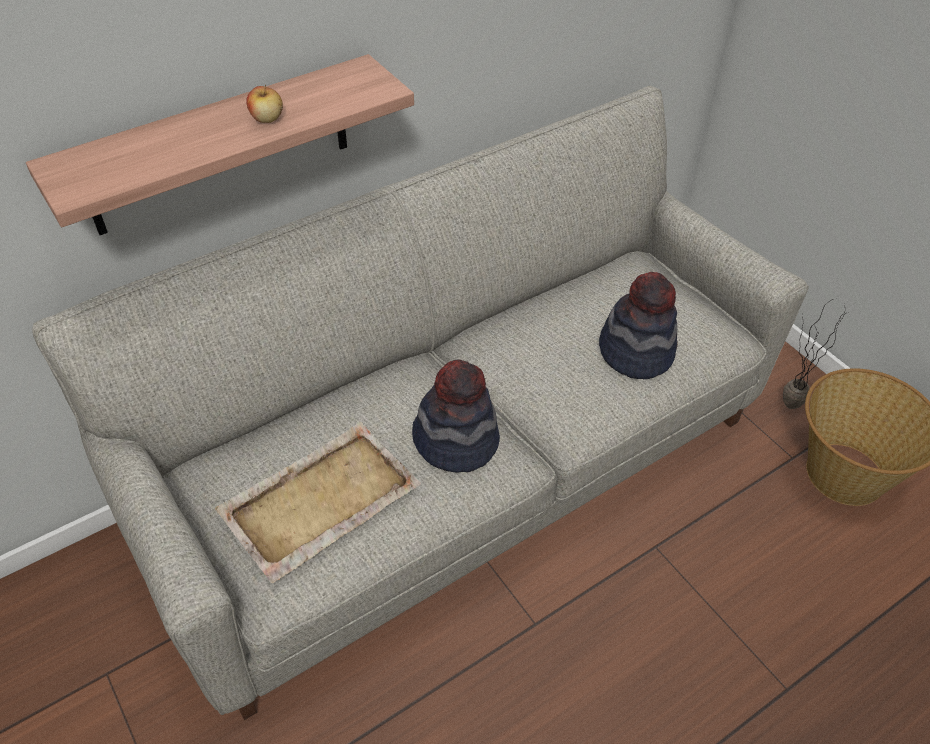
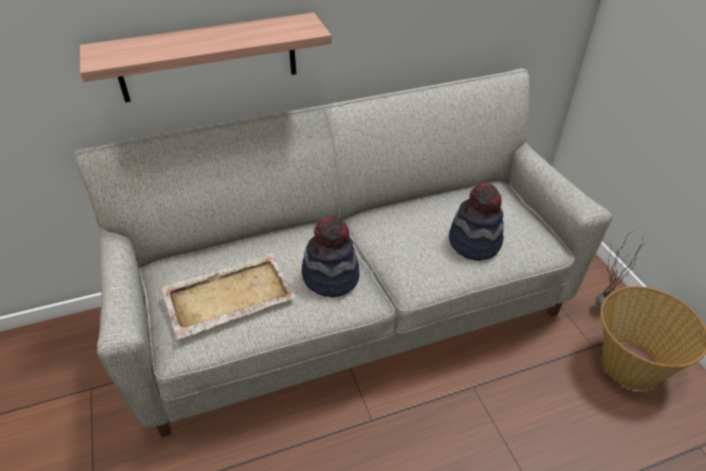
camera: 15 degrees right, 5 degrees down
(267, 119) = (231, 38): apple -> none

